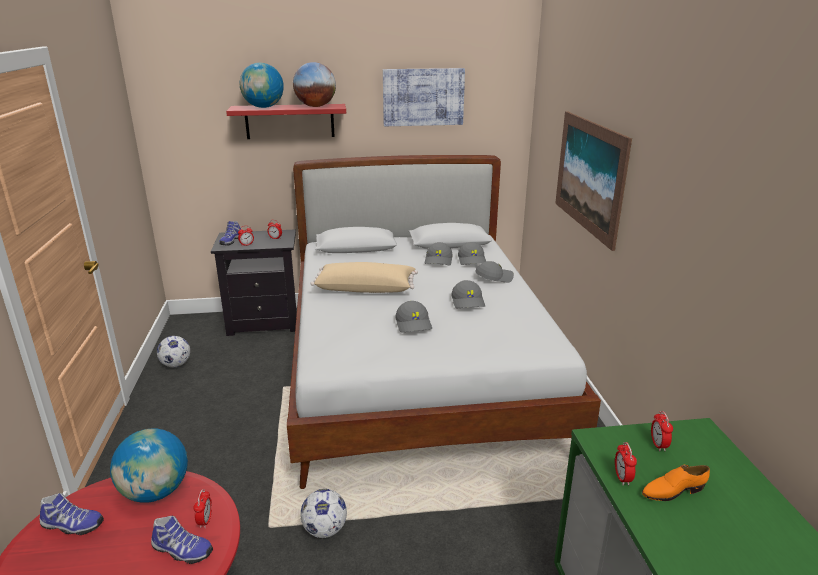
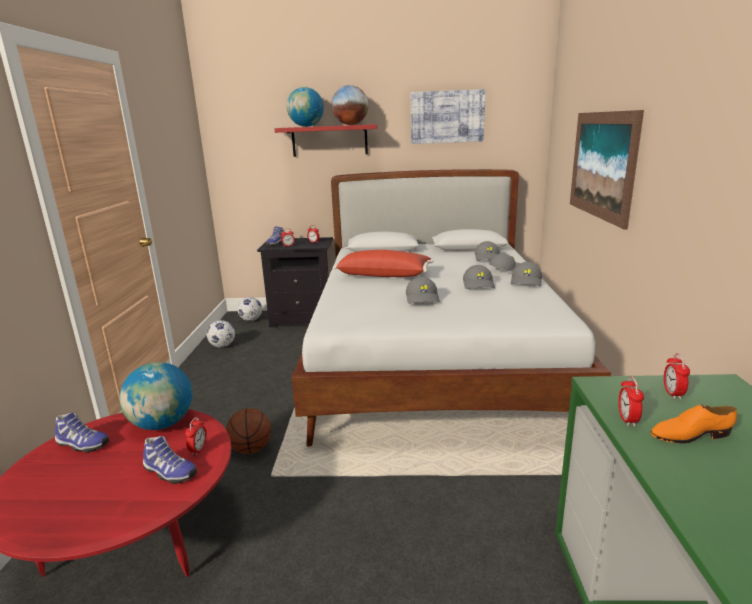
camera: 10 degrees right, 5 degrees down
(240, 497) = (251, 449): none -> basketball
(325, 529) = (323, 482): football -> football (251, 320)
(366, 288) = (384, 275): beige pillow -> red pillow
(439, 260) = (456, 258): grey cap -> grey cap (526, 282)

